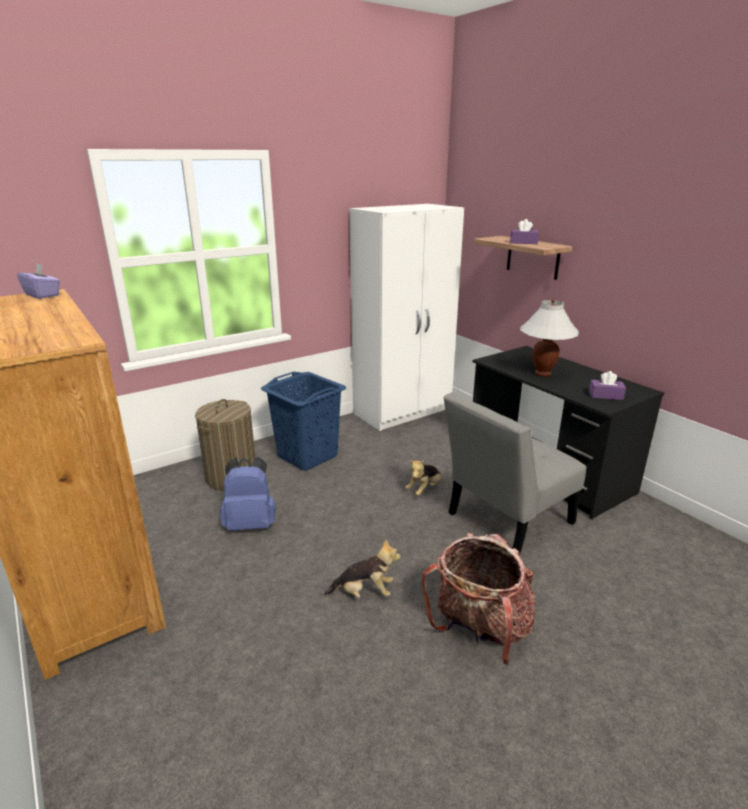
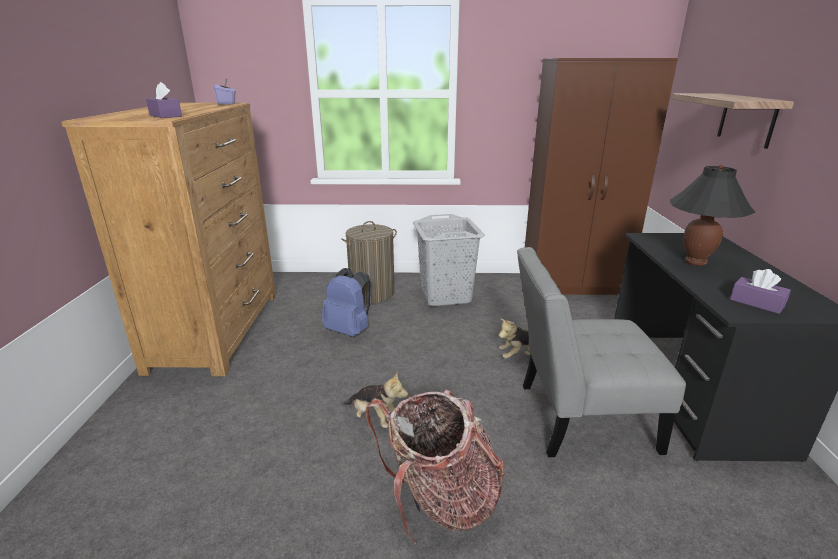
camera: 35 degrees right, 0 degrees up
(307, 455) = (446, 295): blue laundry basket -> grey laundry basket
(403, 411) = (574, 285): white wardrobe -> brown wardrobe
(523, 242) = (727, 97): purple tissue box -> purple tissue box (165, 116)
(542, 374) = (695, 262): white table lamp -> black table lamp

